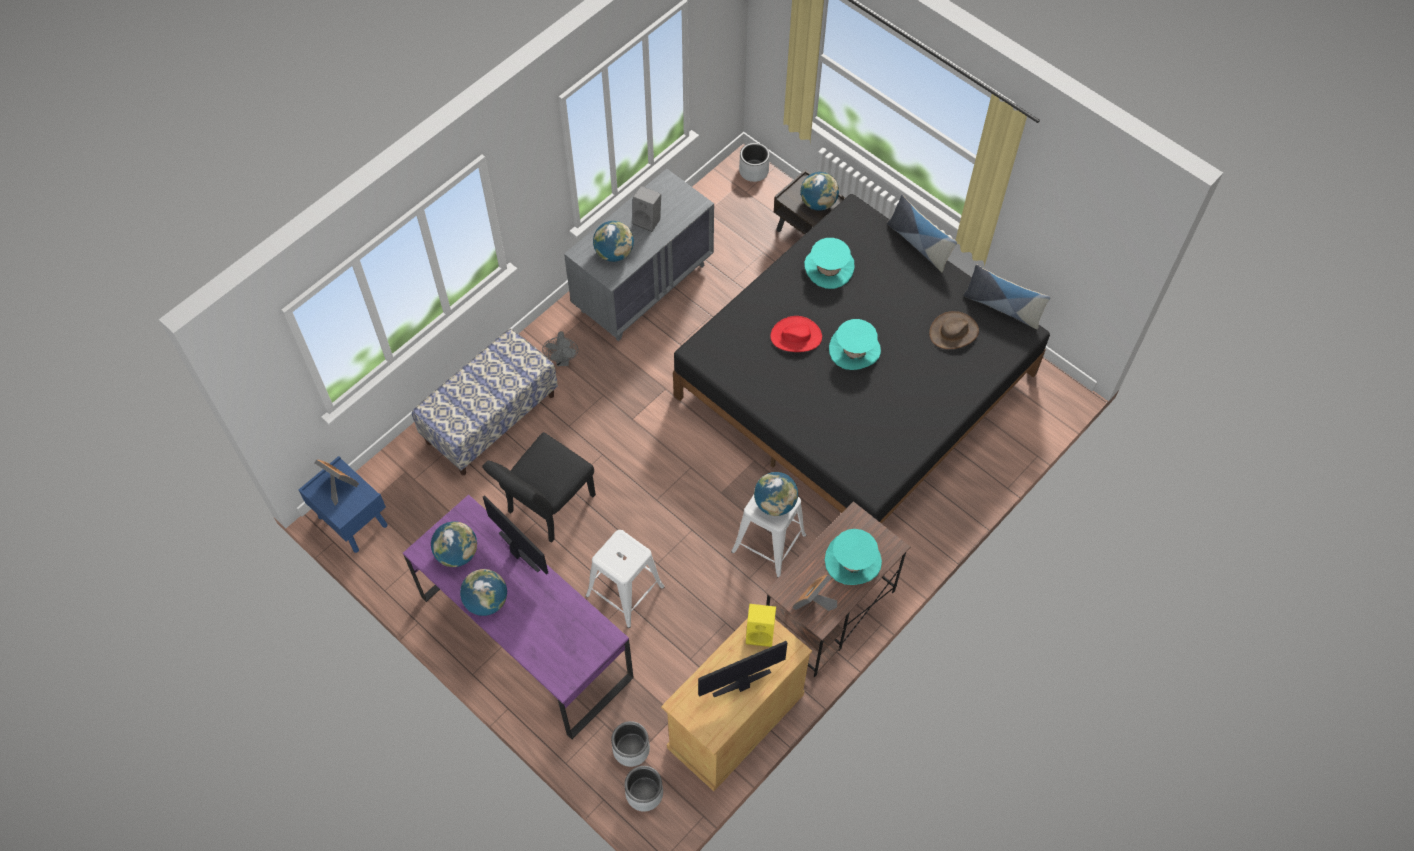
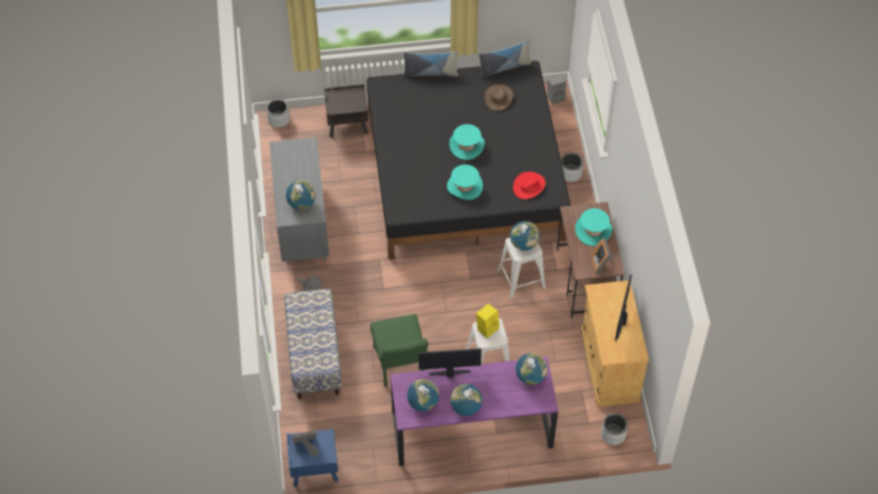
camera: 50 degrees left, 5 degrees down
(546, 508) = (400, 367): black chair -> green chair
(631, 749) = (583, 423): grey planter -> grey planter (571, 173)
(648, 220) = (296, 173): grey speaker -> grey speaker (555, 97)
(760, 633) = (601, 294): yellow speaker -> yellow speaker (487, 328)
(796, 336) = (433, 164): red hat -> red hat (529, 186)
(818, 203) = (351, 98): globe -> globe (530, 376)
(828, 268) = (405, 120): turquoise hat -> turquoise hat (465, 186)

